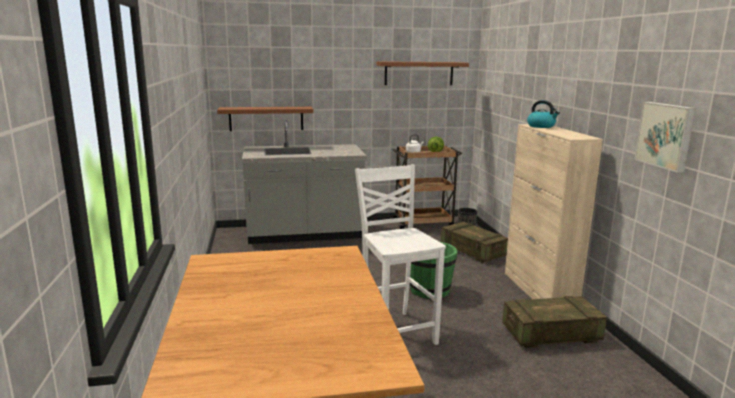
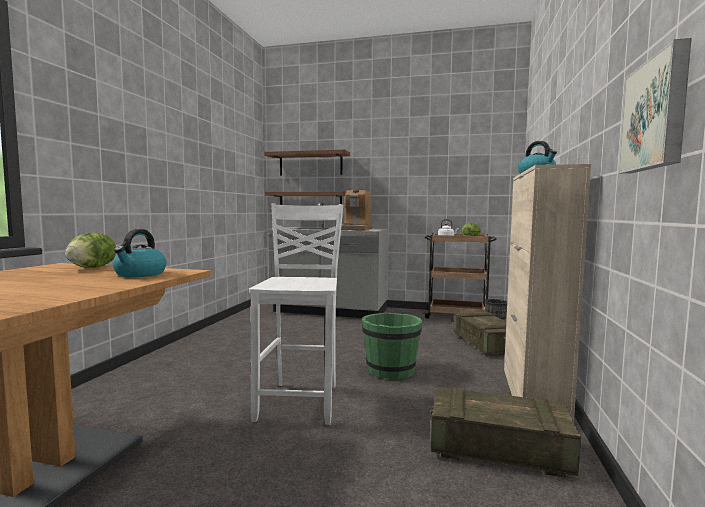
camera: 25 degrees right, 10 degrees down
(254, 259) = (92, 268): none -> lettuce
(326, 262) = (140, 274): none -> kettle
(332, 150) = (356, 229): none -> coffee machine
(419, 73) = (456, 159): brown shelf -> brown shelf (310, 164)

